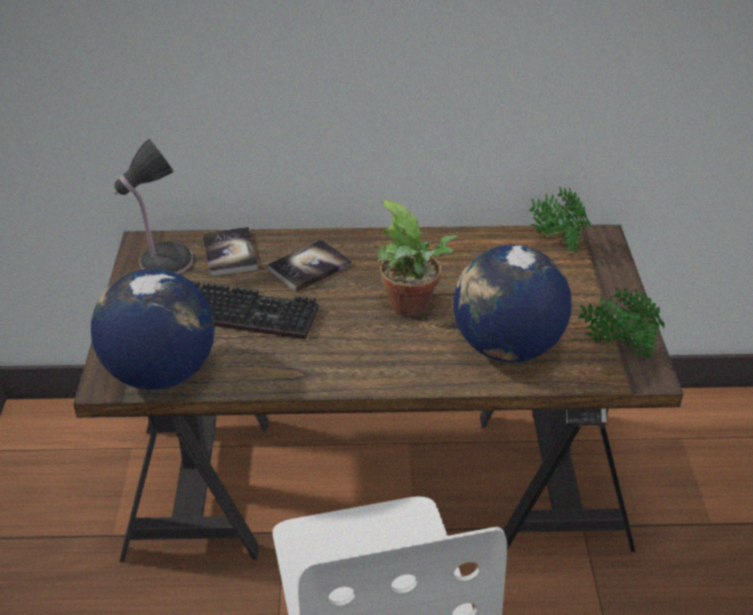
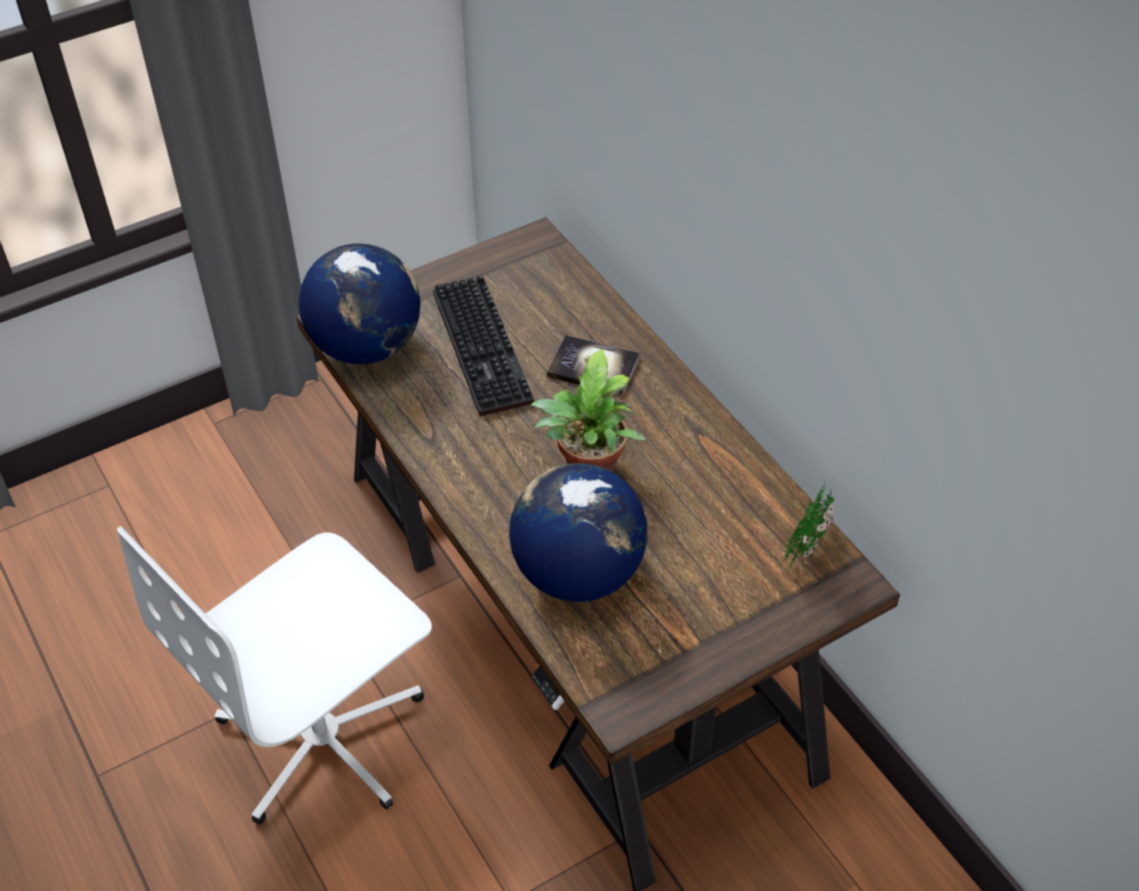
camera: 60 degrees right, 10 degrees up
(162, 262) = (519, 265): table lamp -> none
(230, 253) = (569, 302): book -> none
(616, 347) = (648, 667): potted plant -> none

